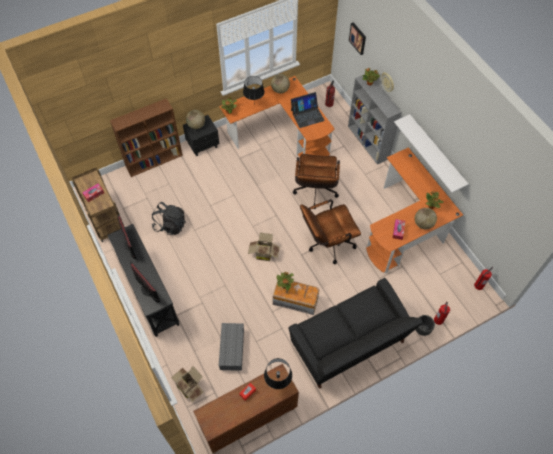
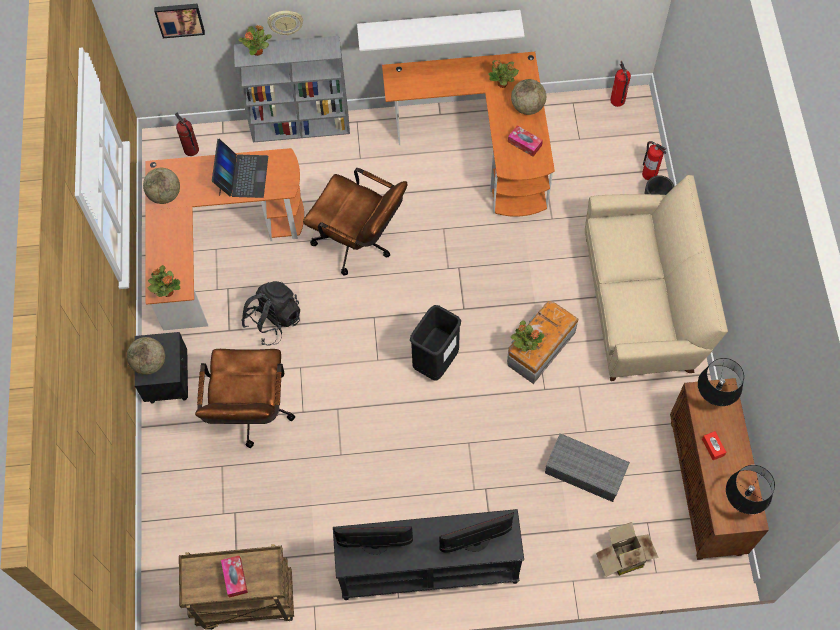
camera: 65 degrees left, 5 degrees up
(154, 160) = (158, 474): brown bookcase -> none
(170, 225) = (312, 491): black backpack -> black backpack (273, 320)
(254, 105) = (174, 247): black table lamp -> black table lamp (740, 504)
(264, 253) = (436, 362): cardboard box -> black trash can
(327, 244) = (461, 264): brown office chair -> brown office chair (251, 414)
(349, 344) = (641, 304): black sofa -> beige sofa

